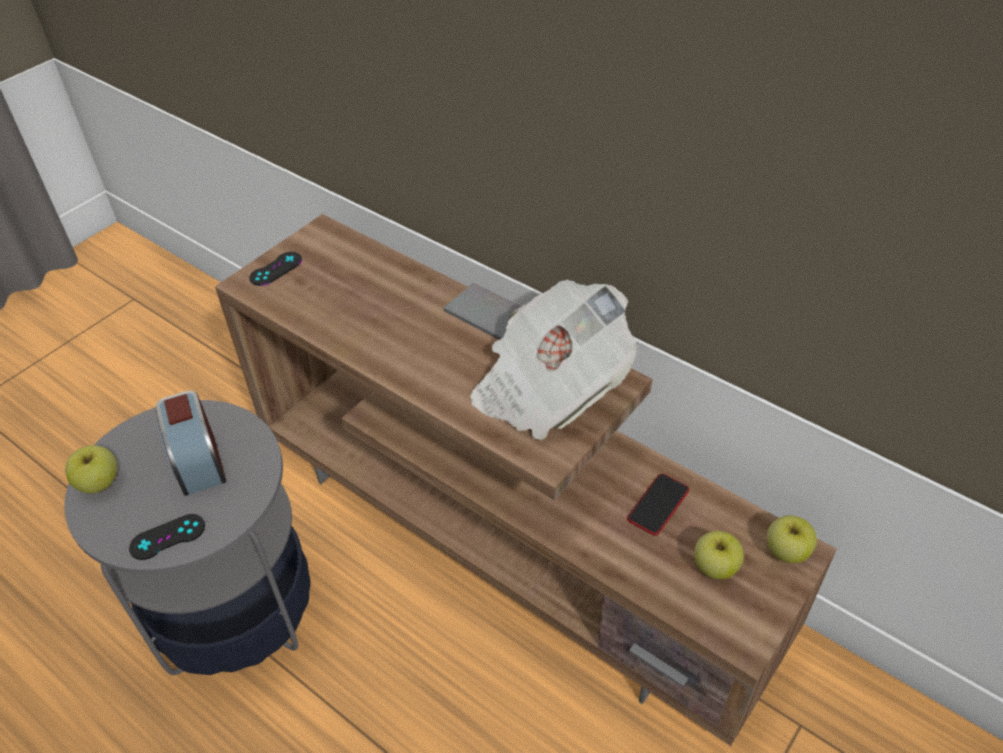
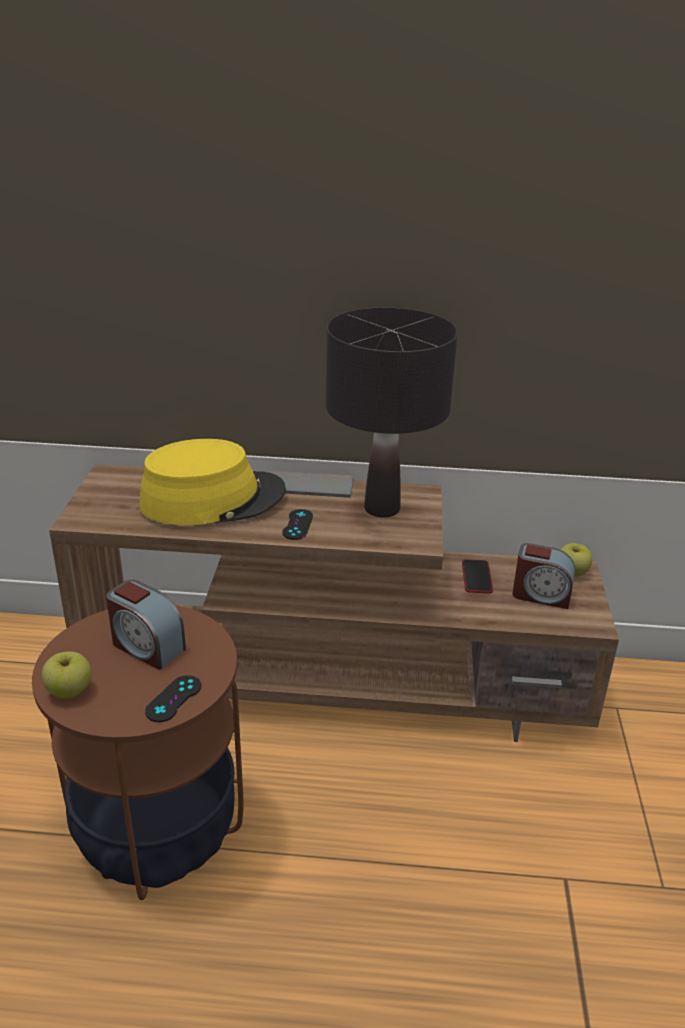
camera: 35 degrees left, 15 degrees down
(237, 613) = (158, 833): grey side table -> brown side table
(276, 269) = (94, 505): black game controller -> black game controller (297, 524)
(384, 304) = (213, 499): none -> yellow hat
(549, 387) = (382, 509): newspaper -> black table lamp
(715, 567) = (541, 595): apple -> alarm clock

